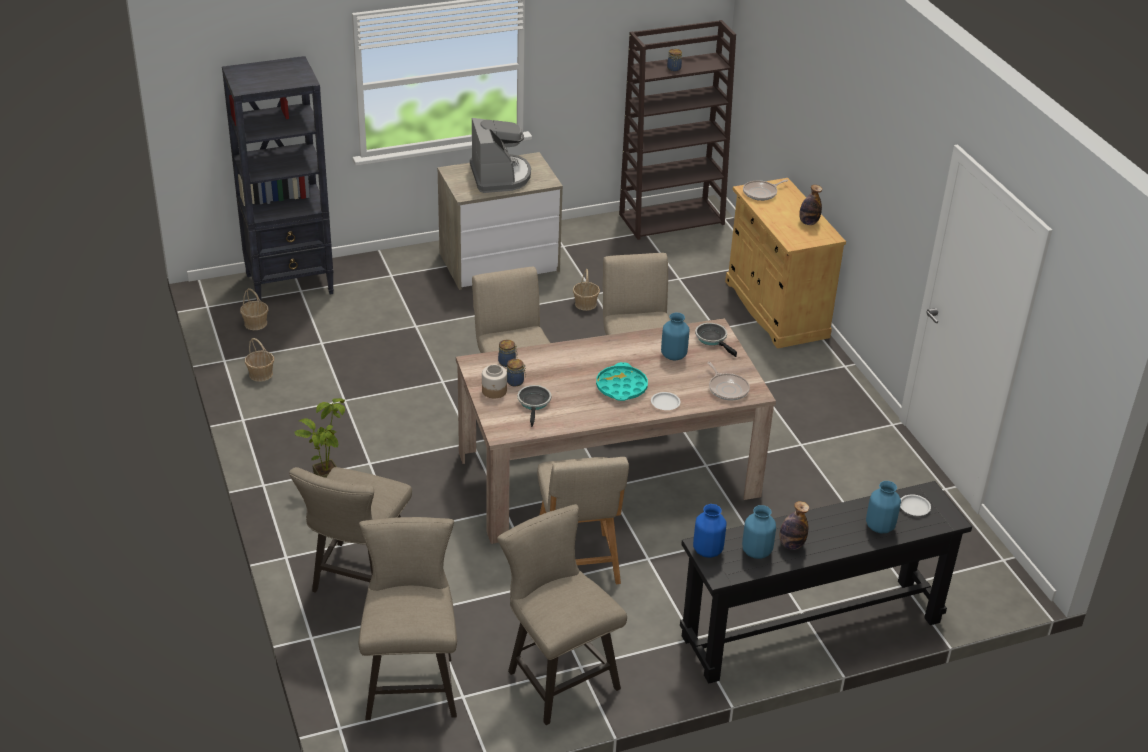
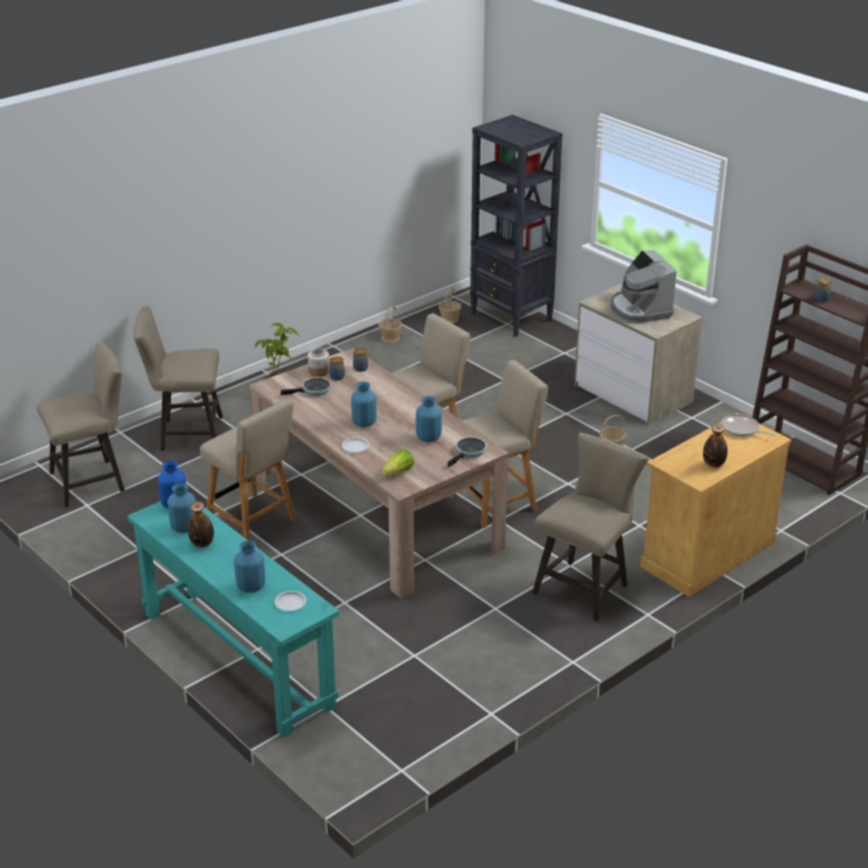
camera: 70 degrees right, 5 degrees down
(500, 176) = (640, 309): coffee machine -> coffee machine turned 105 degrees clockwise
(557, 676) = (124, 540): beige stool -> beige stool (585, 587)
(577, 565) = (253, 522): beige chair -> beige chair turned 105 degrees counterclockwise
(621, 387) = (363, 423): turquoise tray -> blue vase
(727, 388) = (398, 472): frying pan -> lettuce
(811, 629) = (237, 659): black console table -> turquoise console table

